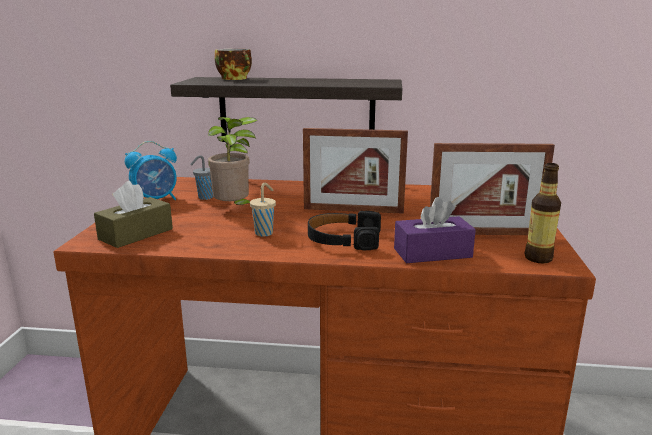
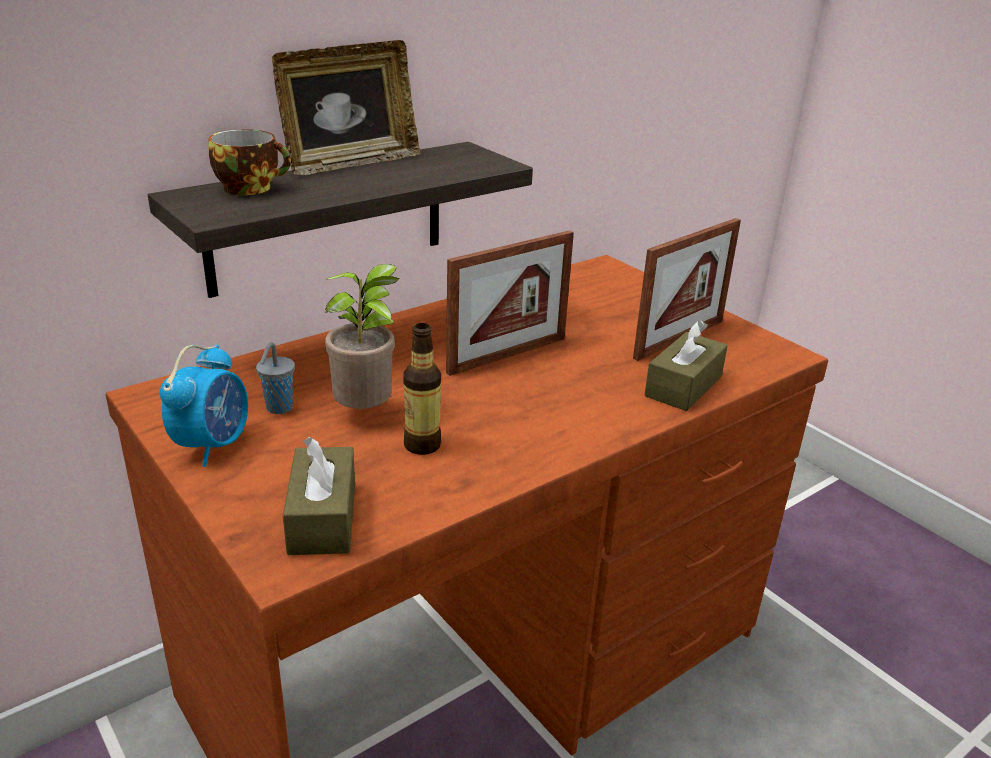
camera: 45 degrees left, 10 degrees up
(264, 233) = (481, 435): beige cup -> none
(308, 78) = (350, 163): none -> picture frame
(343, 239) = (577, 405): black headphones -> none
(432, 253) = (683, 386): purple tissue box -> brown tissue box
(538, 258) = (764, 354): bottle -> bottle (422, 445)

